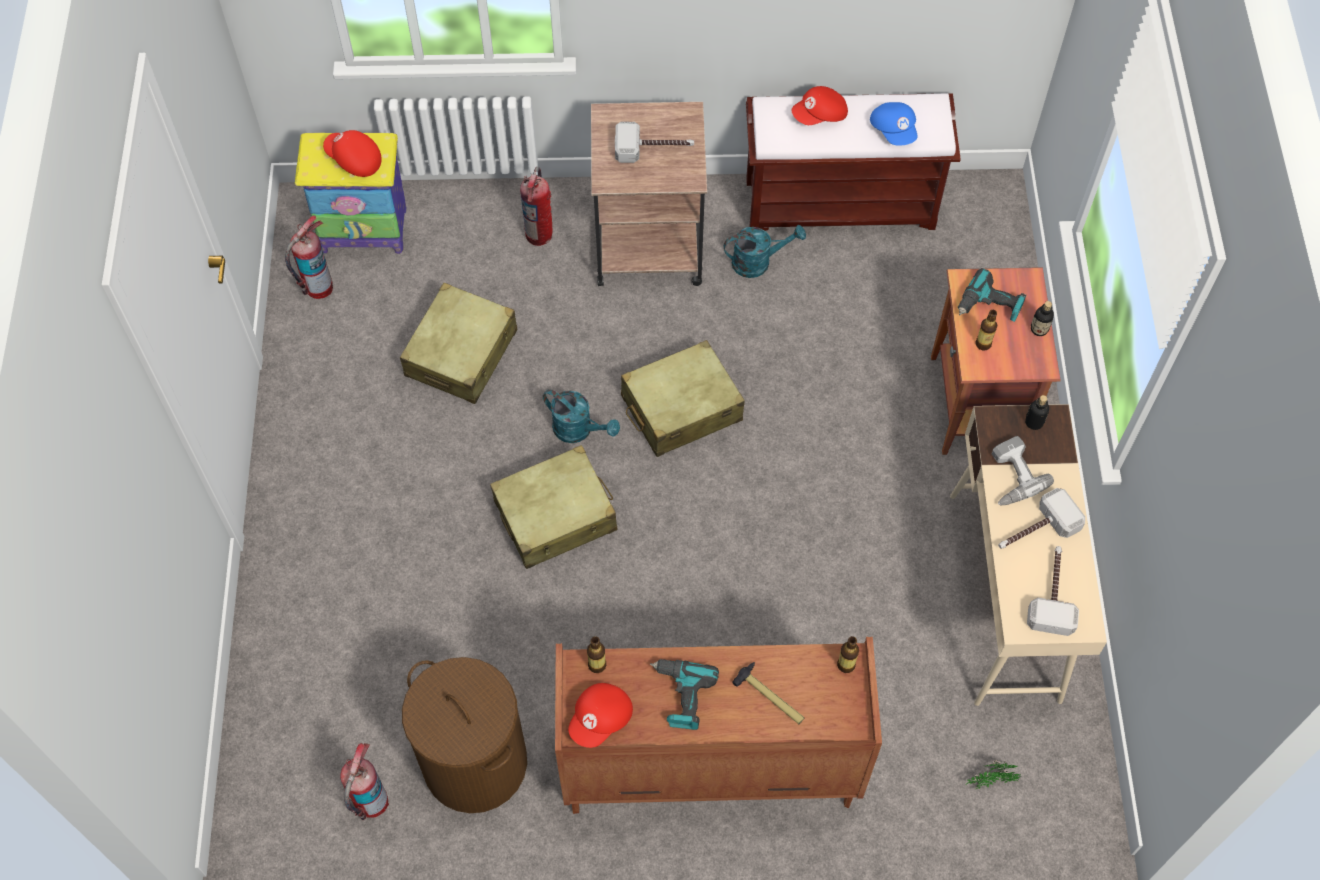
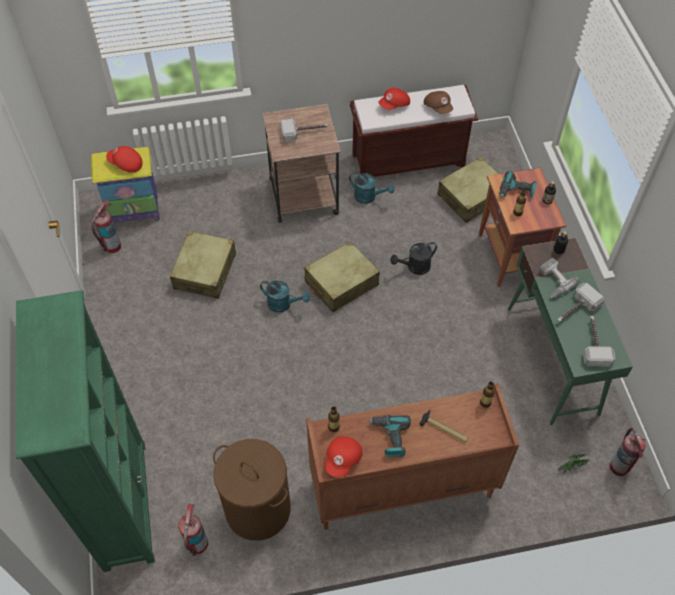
camera: 10 degrees left, 5 degrees down
(271, 719) = (125, 504): none -> green bookcase
(539, 234) = (239, 199): fire extinguisher -> fire extinguisher (619, 466)
(556, 516) = (279, 355): beige suitcase -> beige suitcase (472, 197)
(758, 262) = (368, 197): turquoise watering can -> turquoise watering can turned 45 degrees clockwise
(809, 399) = (415, 267): none -> black watering can
(894, 130) = (438, 107): blue cap -> brown cap
(1004, 597) = (552, 360): beige desk -> green desk

